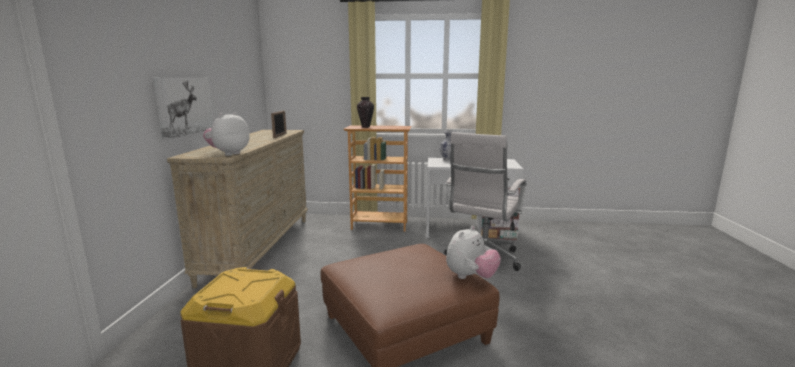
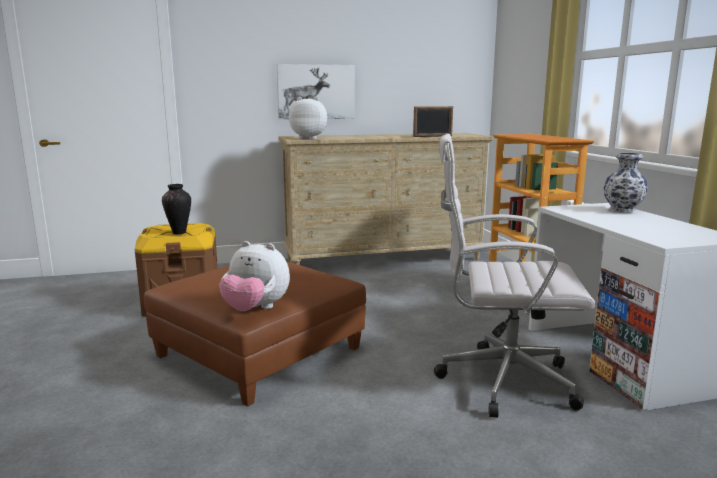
camera: 70 degrees right, 0 degrees up
(366, 127) = (526, 135): vase -> vase (179, 233)

